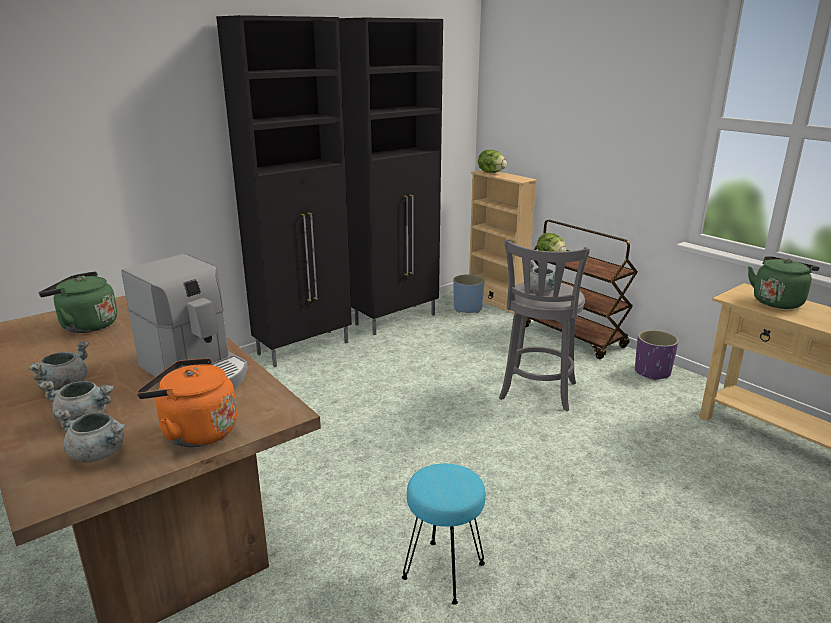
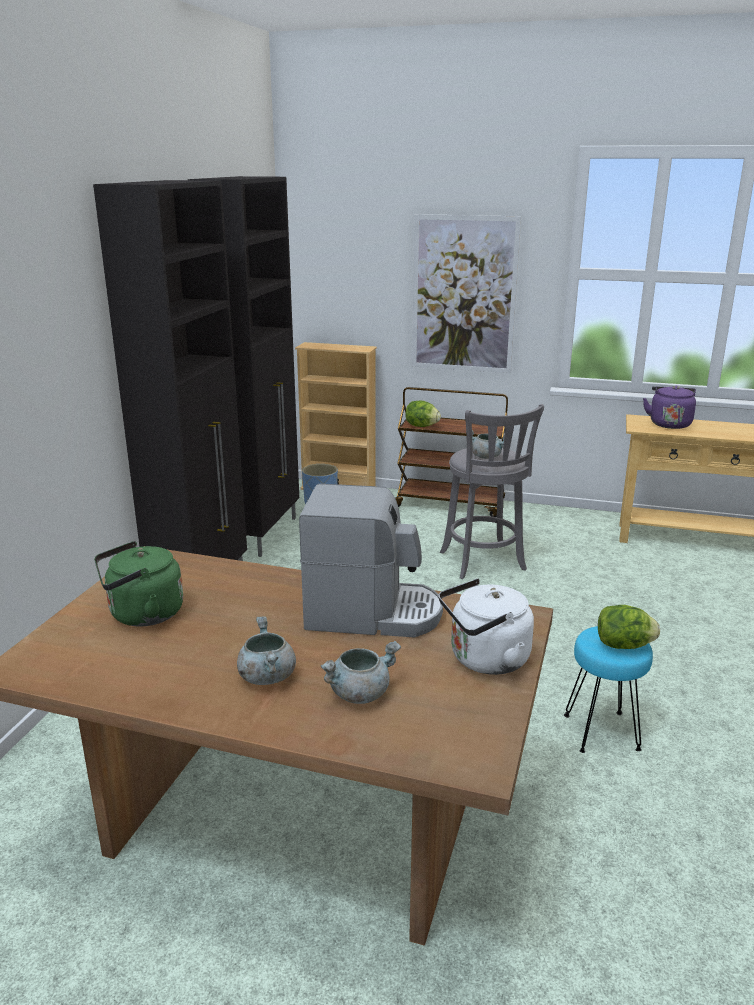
camera: 35 degrees left, 0 degrees up
(99, 454) = (443, 712): grey cooking pot -> none
(195, 432) = (485, 660): orange kettle -> white kettle
(491, 172) = (319, 345): lettuce -> lettuce (623, 645)
(611, 137) = (464, 295): none -> picture
(652, 372) = (546, 517): purple planter -> none
(778, 301) = (669, 423): green kettle -> purple kettle

